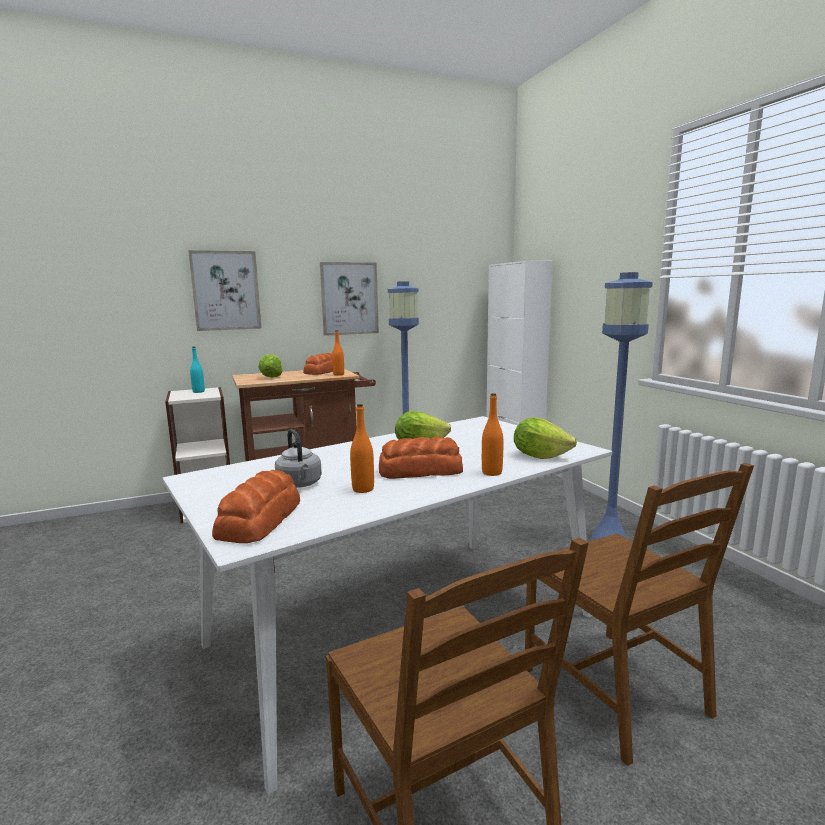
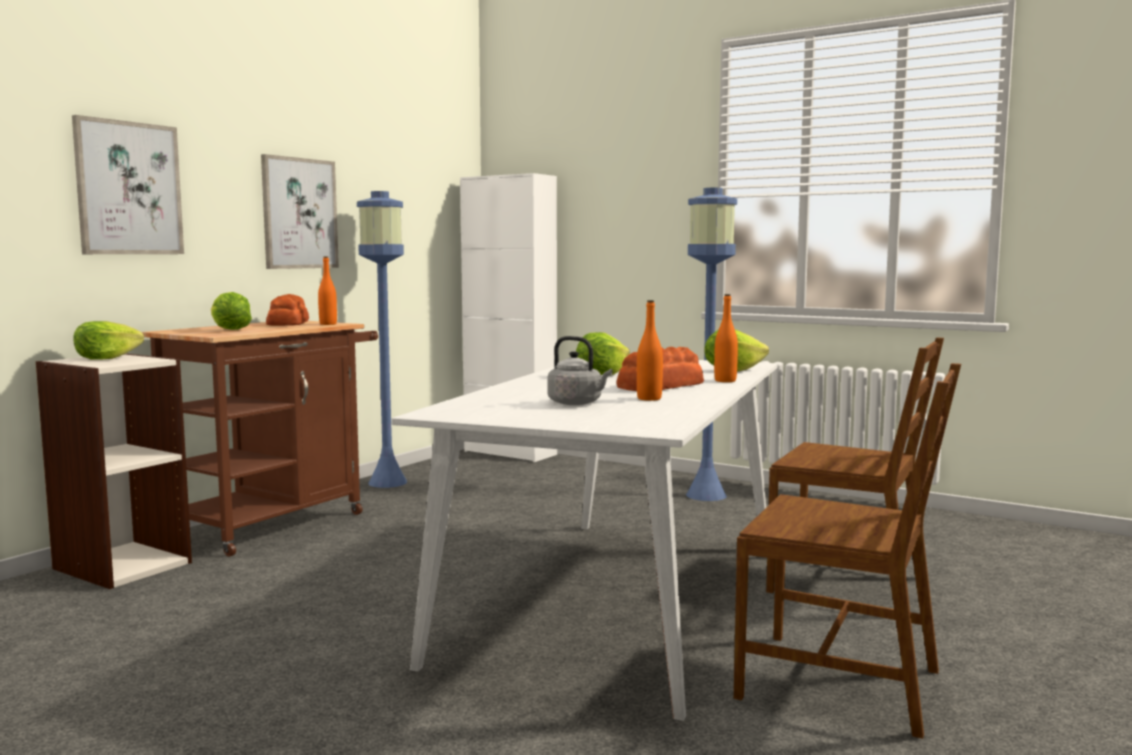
camera: 35 degrees left, 5 degrees down
(198, 392) = (106, 358): turquoise bottle -> lettuce
(261, 519) = (623, 420): bread -> none

